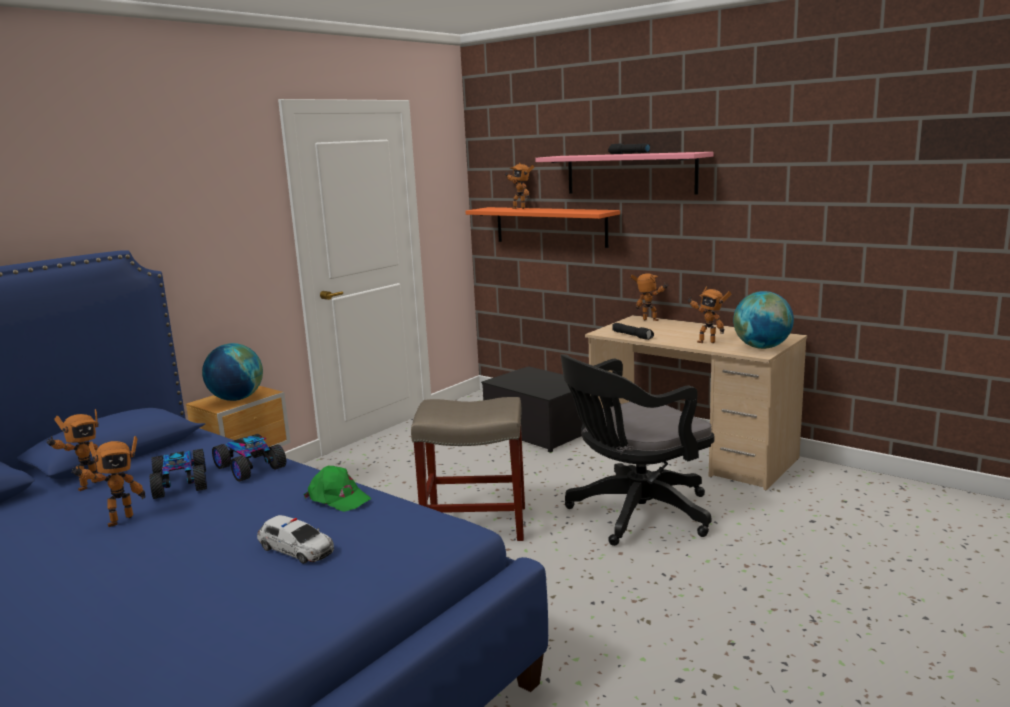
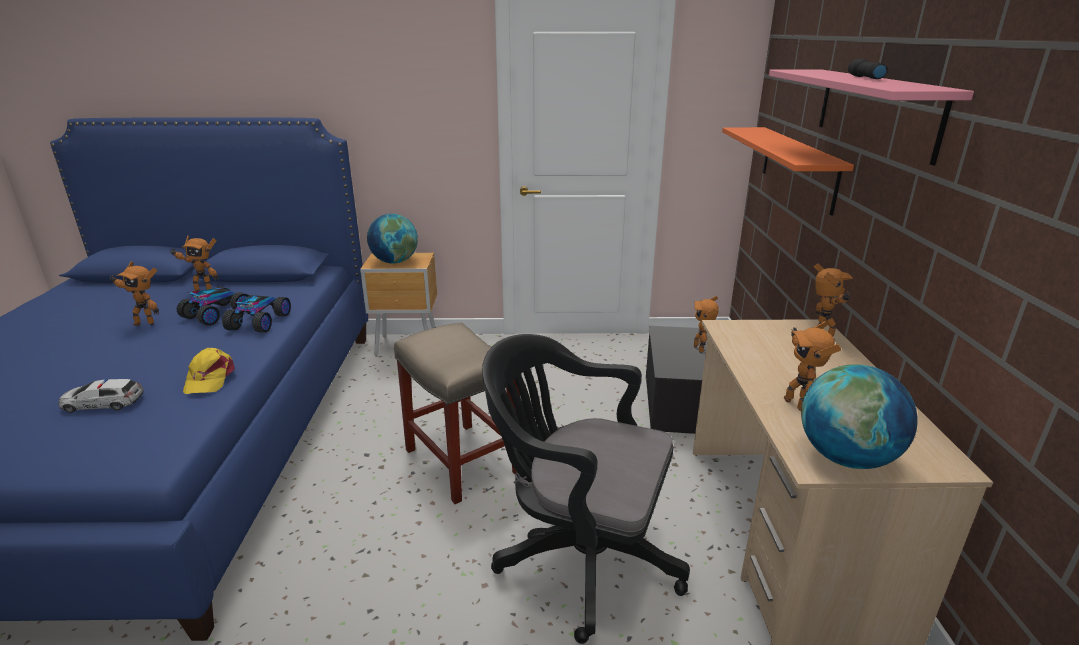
camera: 50 degrees right, 10 degrees up
(297, 549) = (103, 403): toy car -> toy car turned 90 degrees clockwise
(338, 498) = (209, 378): green cap -> yellow cap
(519, 208) = (776, 135): toy robot -> toy robot (700, 348)
(632, 336) = (739, 347): black flashlight -> none

